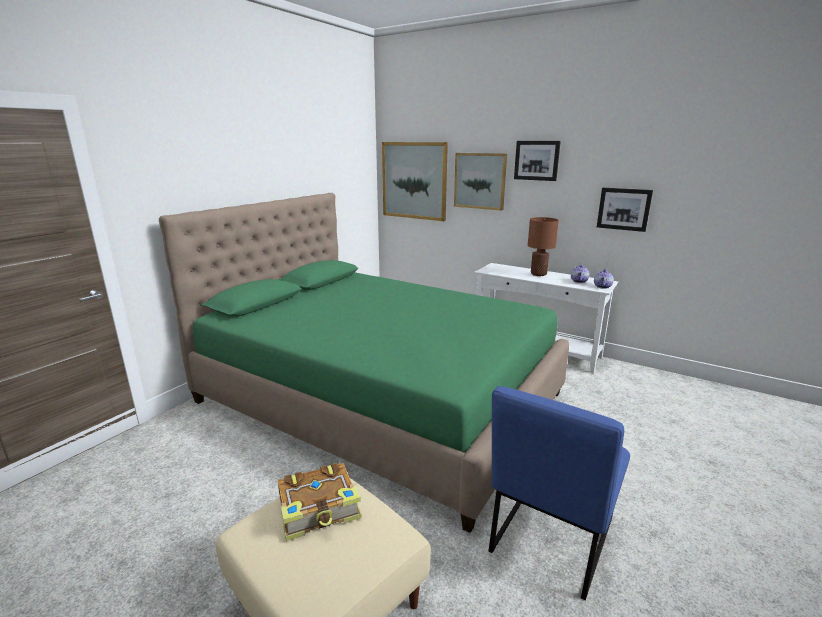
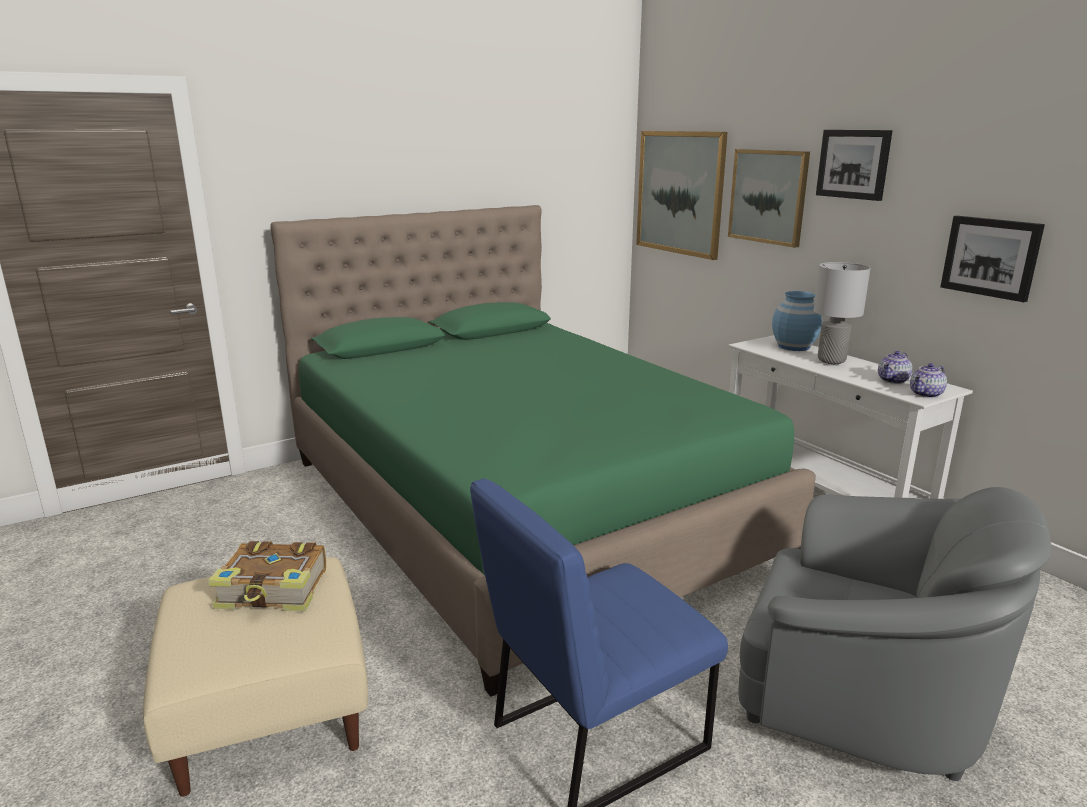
camera: 25 degrees right, 0 degrees up
(509, 268) = (793, 346): none -> blue vase
(538, 275) = (830, 362): brown table lamp -> grey table lamp
(651, 464) = (860, 701): none -> grey armchair

